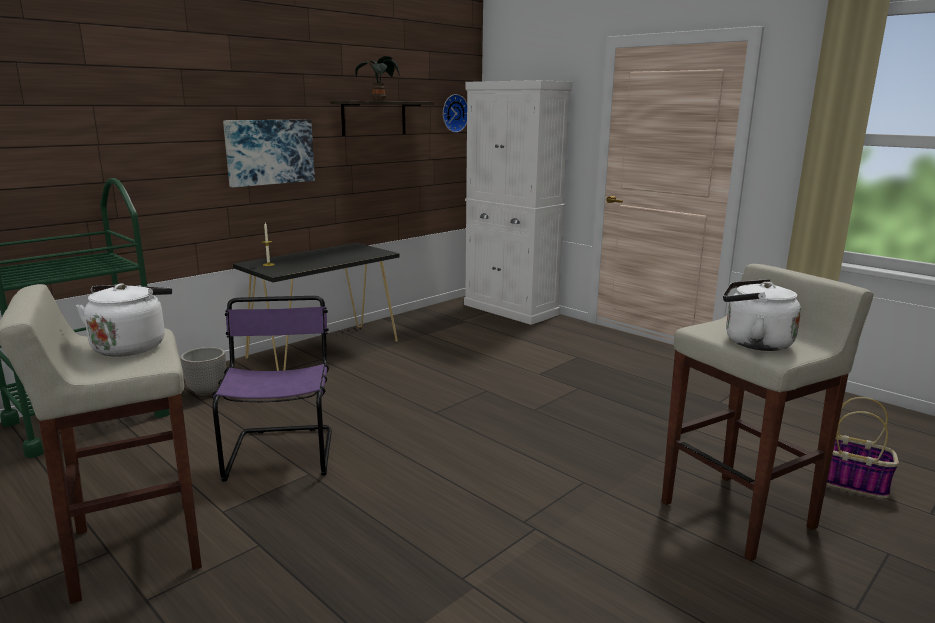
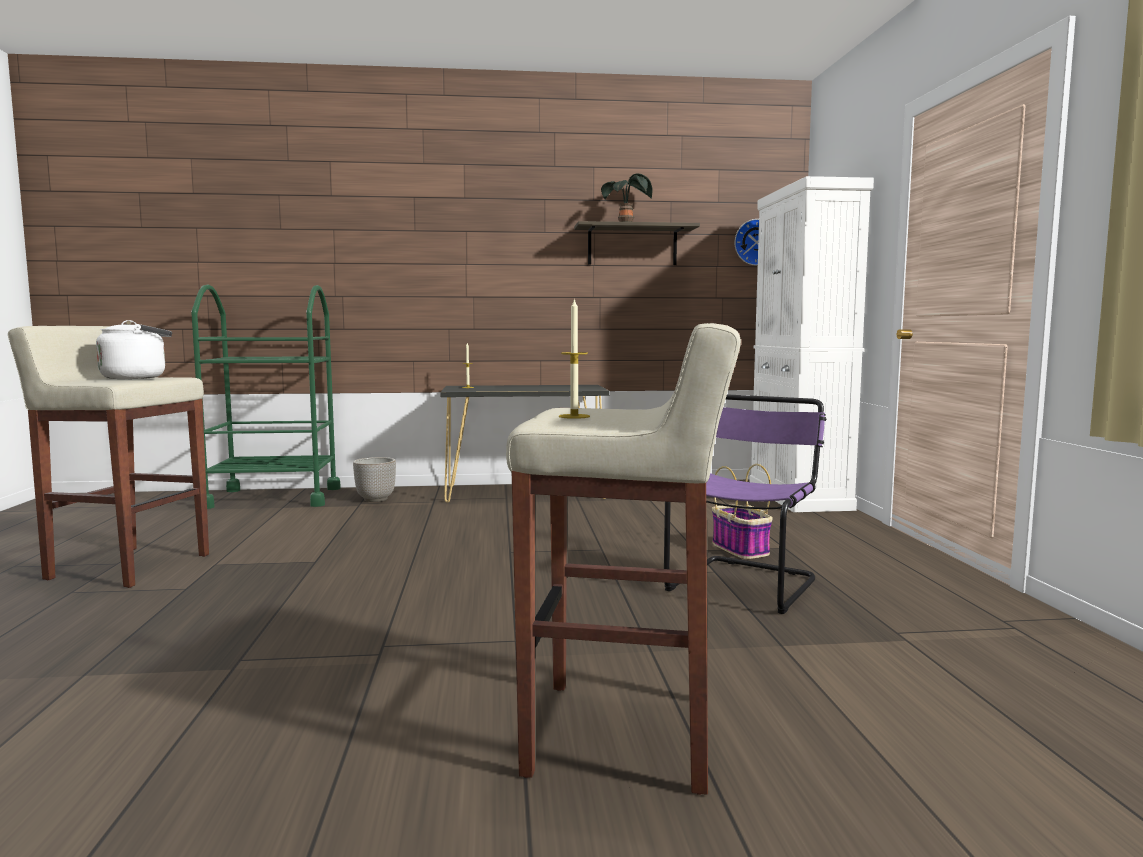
camera: 40 degrees right, 10 degrees down
(269, 152) = (498, 277): picture -> none
(281, 451) = (332, 544): purple chair -> purple chair (744, 583)
(753, 343) = (574, 416): white kettle -> candle
(852, 483) = (916, 782): basket -> basket (741, 549)

